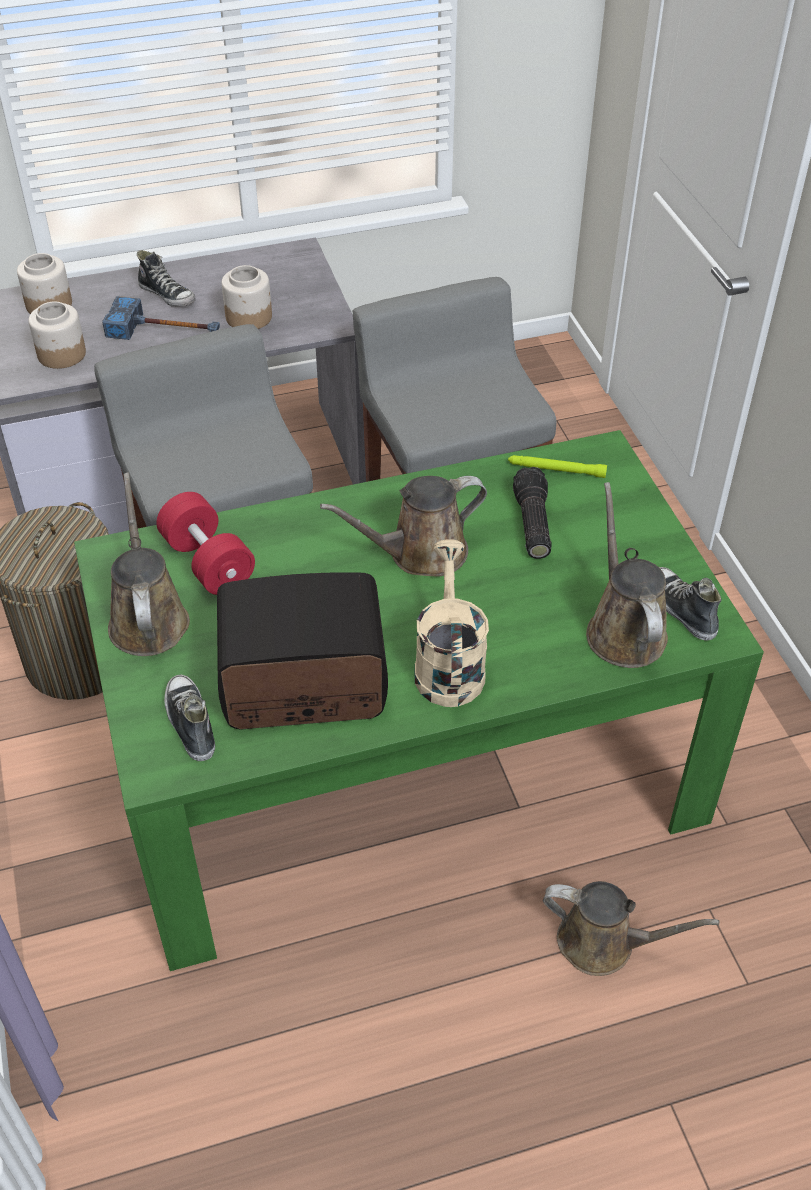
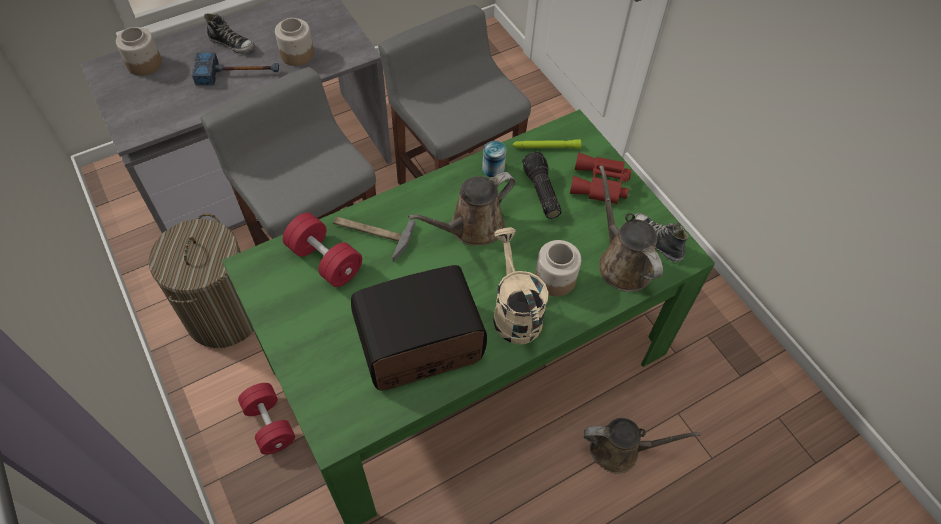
camera: 15 degrees left, 10 degrees up
(61, 354) = (166, 104): jar -> jar (554, 278)
(101, 810) = (269, 424): none -> red dumbbell
(148, 618) = (294, 313): brown watering can -> none
(190, 723) = (348, 392): shoe -> none
(279, 540) = (371, 233): none -> hammer
(472, 486) = (493, 169): none -> can
(621, 527) = (600, 184): none -> red binoculars

